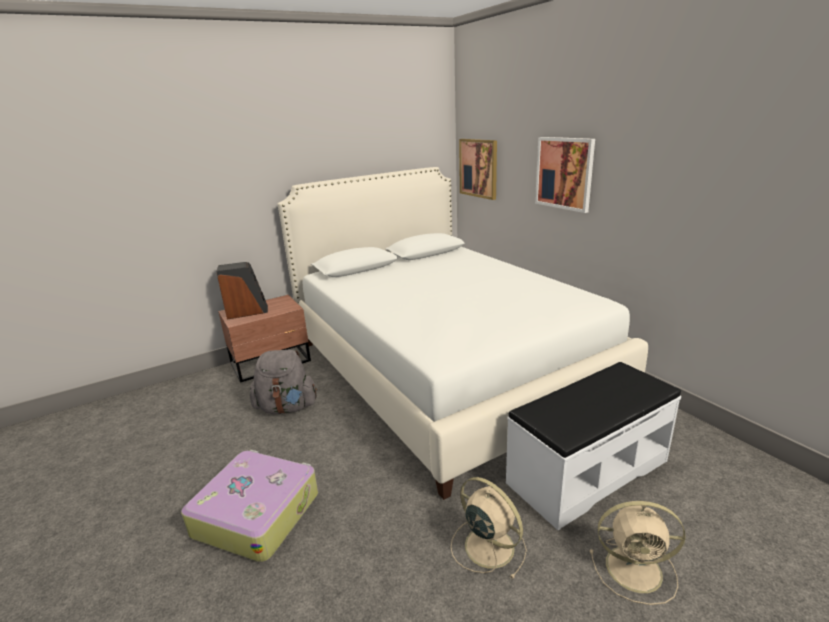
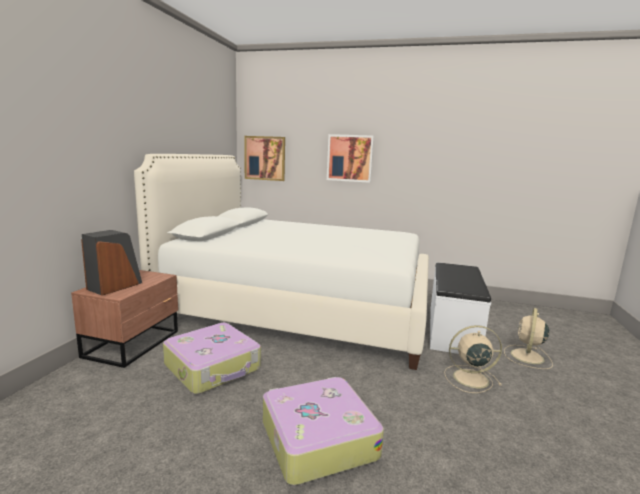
camera: 45 degrees left, 10 degrees down
(287, 407) = (213, 367): grey backpack -> suitcase
(636, 569) = (527, 357): beige fan -> beige fan turned 150 degrees clockwise

